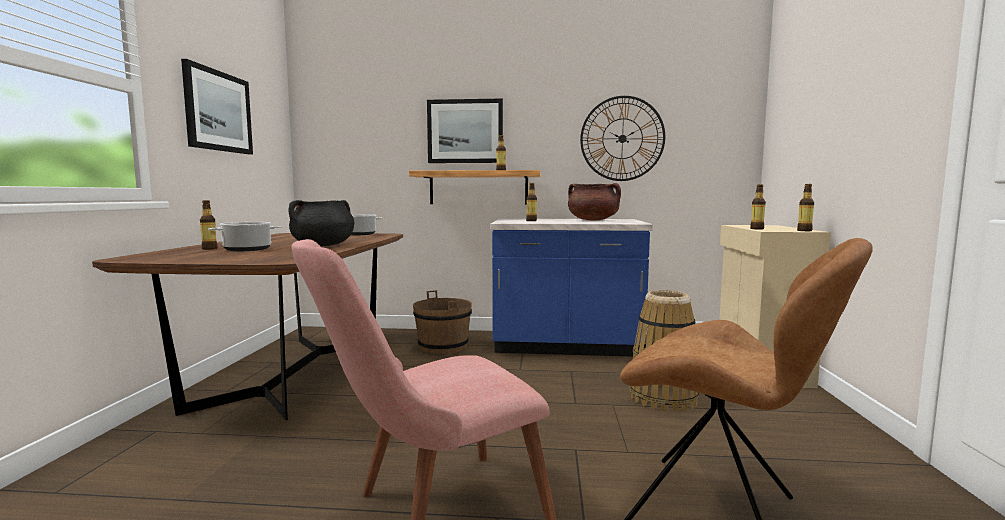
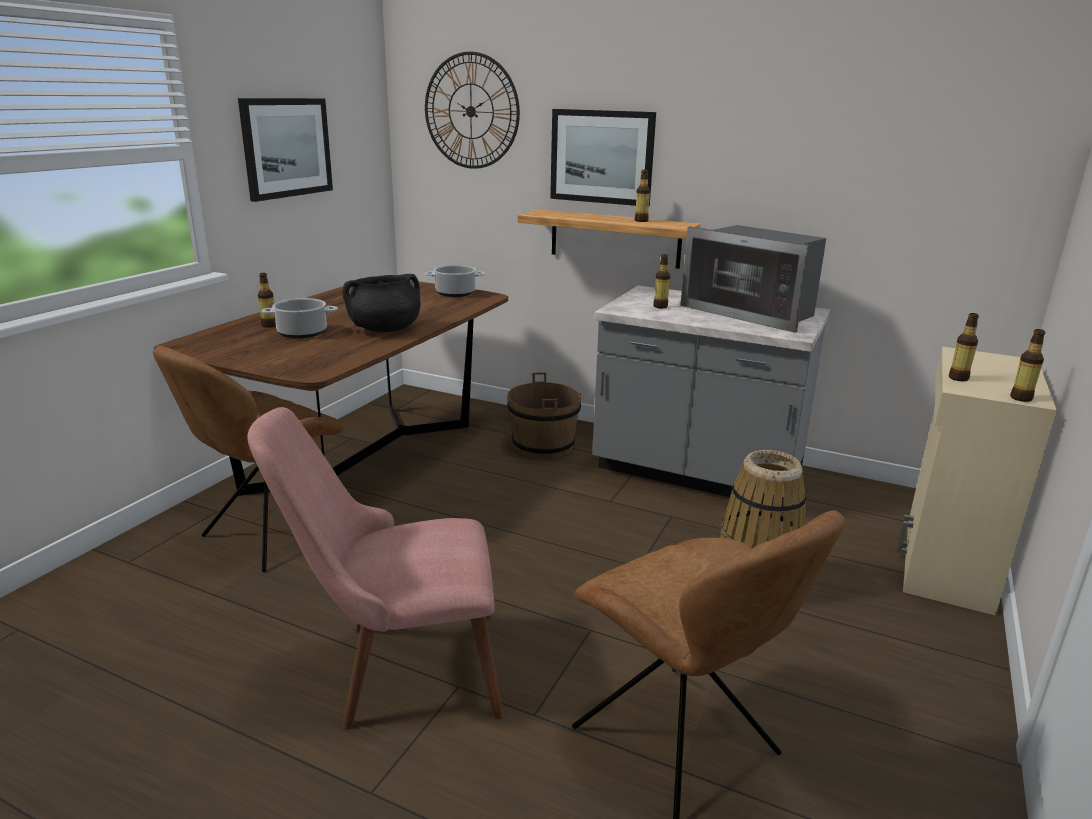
camera: 20 degrees right, 15 degrees up
(228, 438) = (272, 534): none -> brown chair
(566, 346) = (697, 473): blue counter -> grey counter
(593, 220) = (752, 312): brown cooking pot -> microwave
(622, 138) = (829, 184): wall clock -> wall clock (471, 111)

